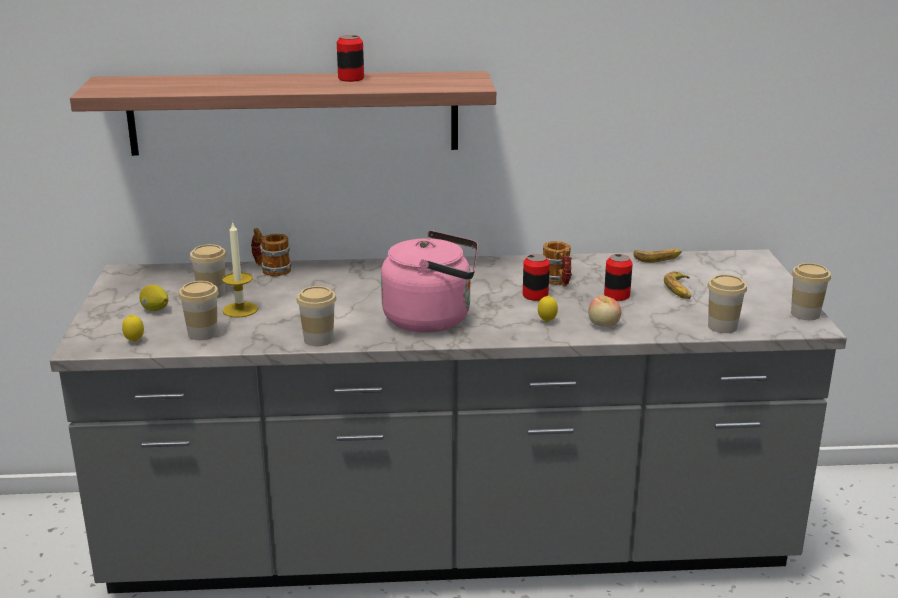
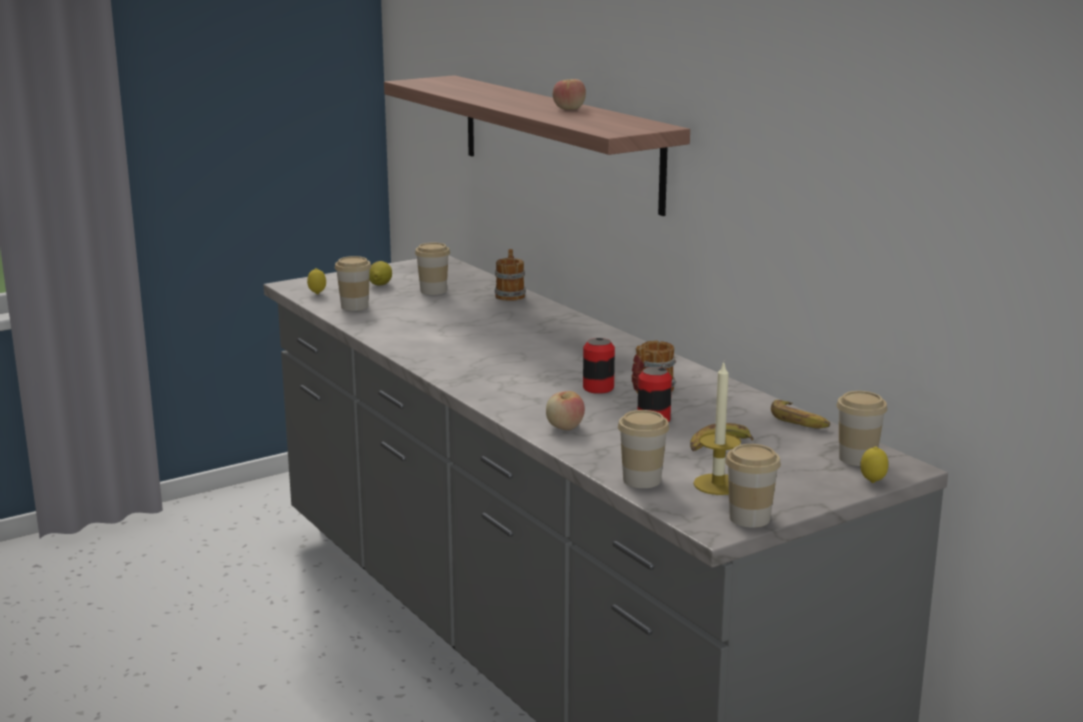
camera: 60 degrees right, 5 degrees down
(240, 310) = (414, 305): candle -> candle (717, 484)
(318, 339) = (388, 339): cup -> cup (857, 458)
(351, 78) = (569, 109): can -> apple
(433, 319) = (483, 364): pink kettle -> none
(547, 321) = (539, 404): lemon -> lemon (872, 482)

